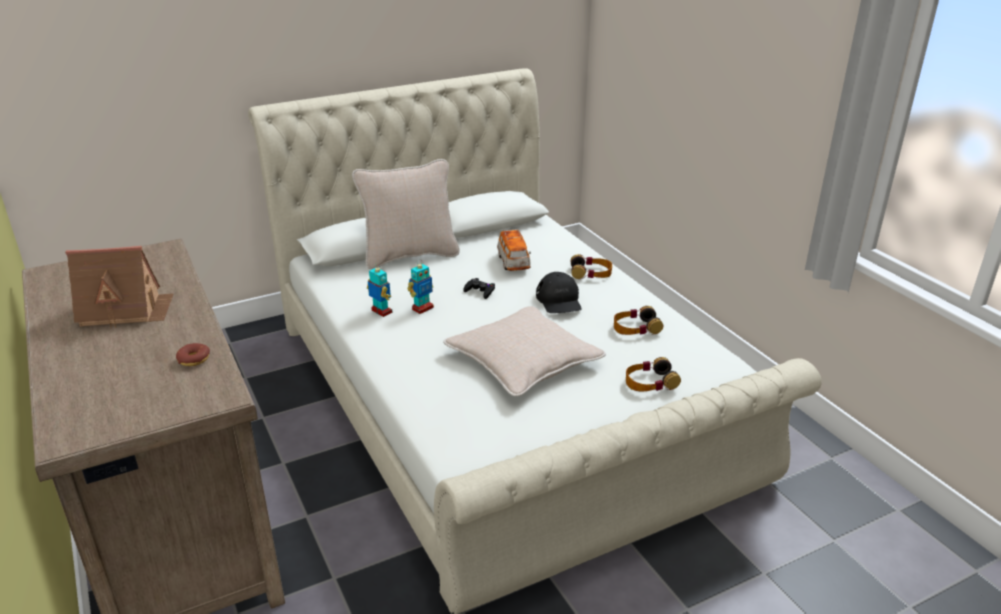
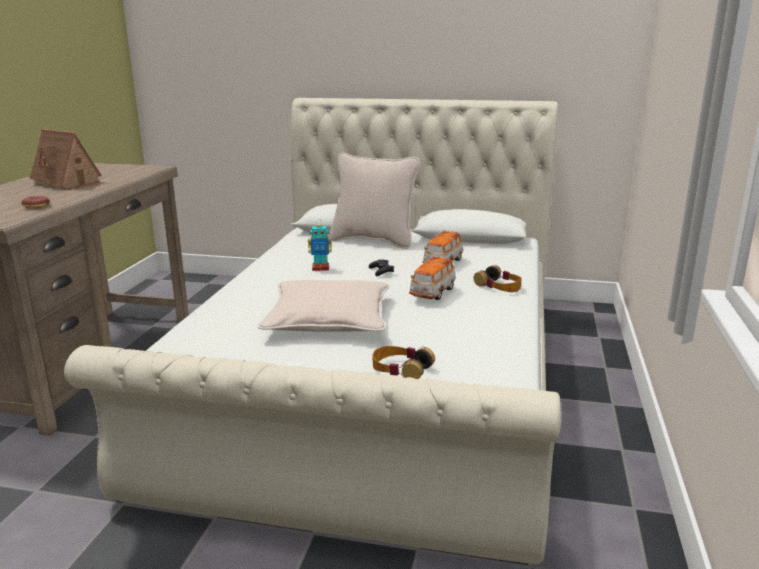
camera: 40 degrees right, 10 degrees down
(381, 312) = (291, 262): toy robot -> none
(559, 300) = (432, 293): black cap -> toy car
(636, 328) = (465, 330): headphones -> none

